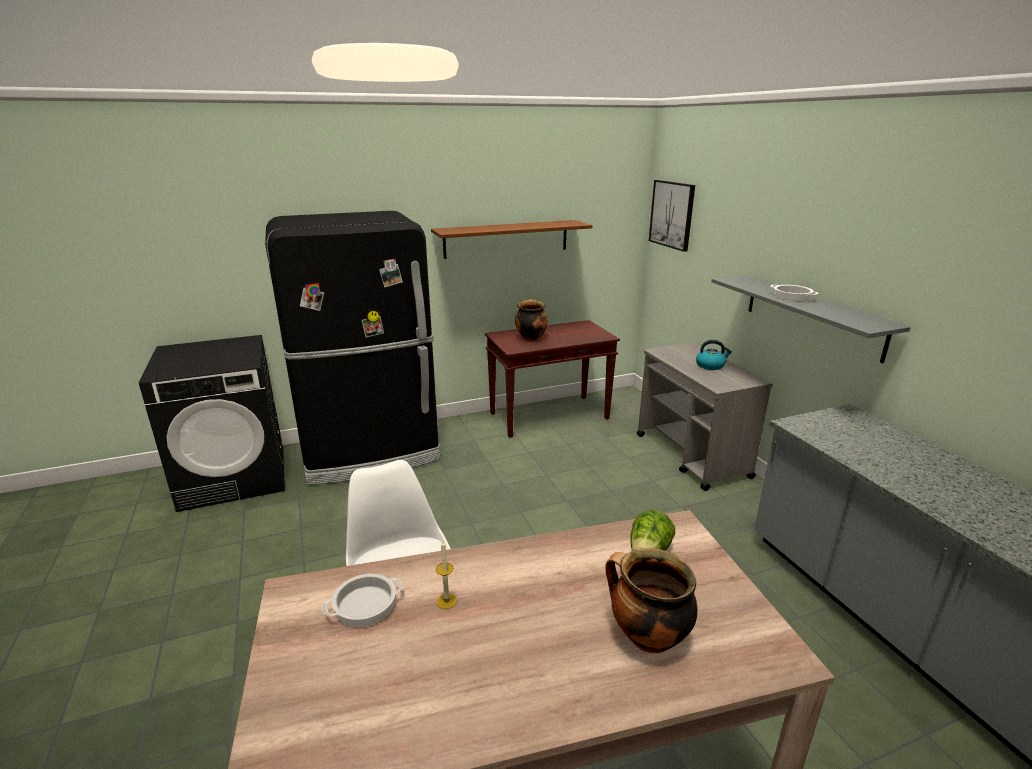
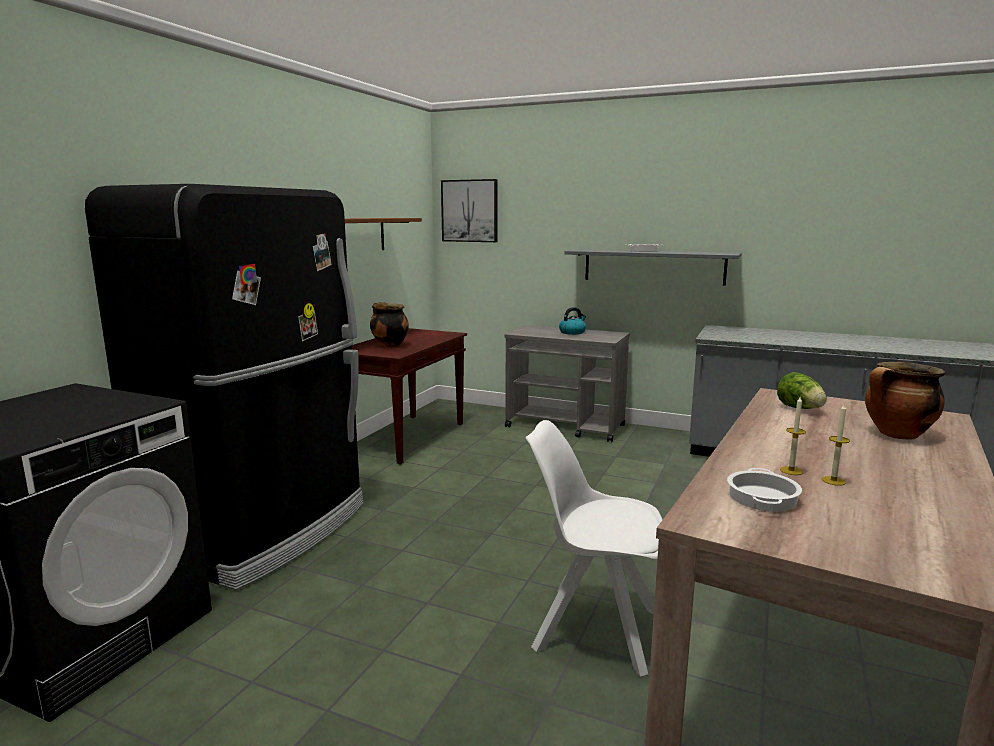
camera: 45 degrees left, 10 degrees down
(446, 631) = (833, 481): none -> candle

